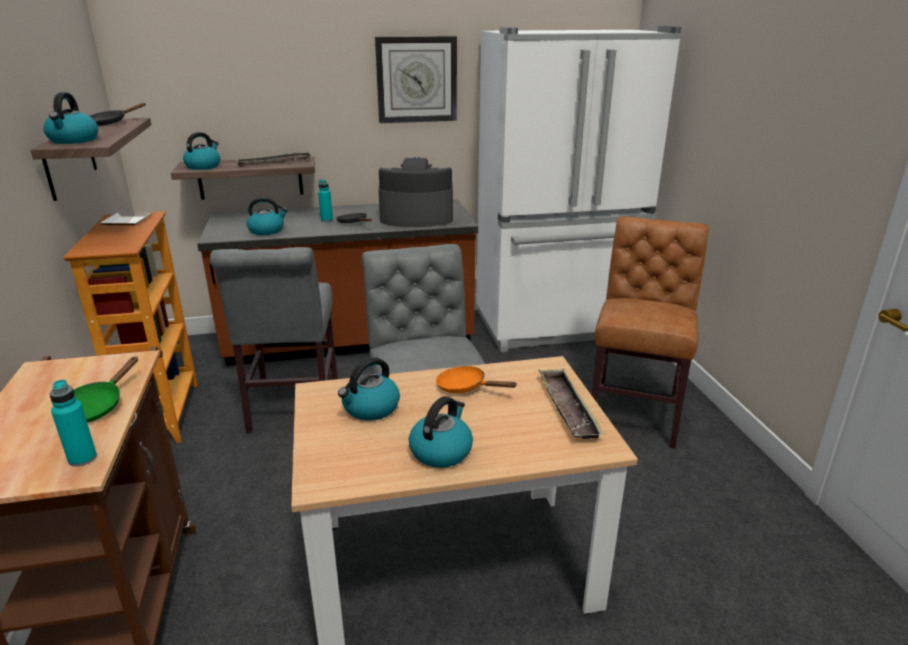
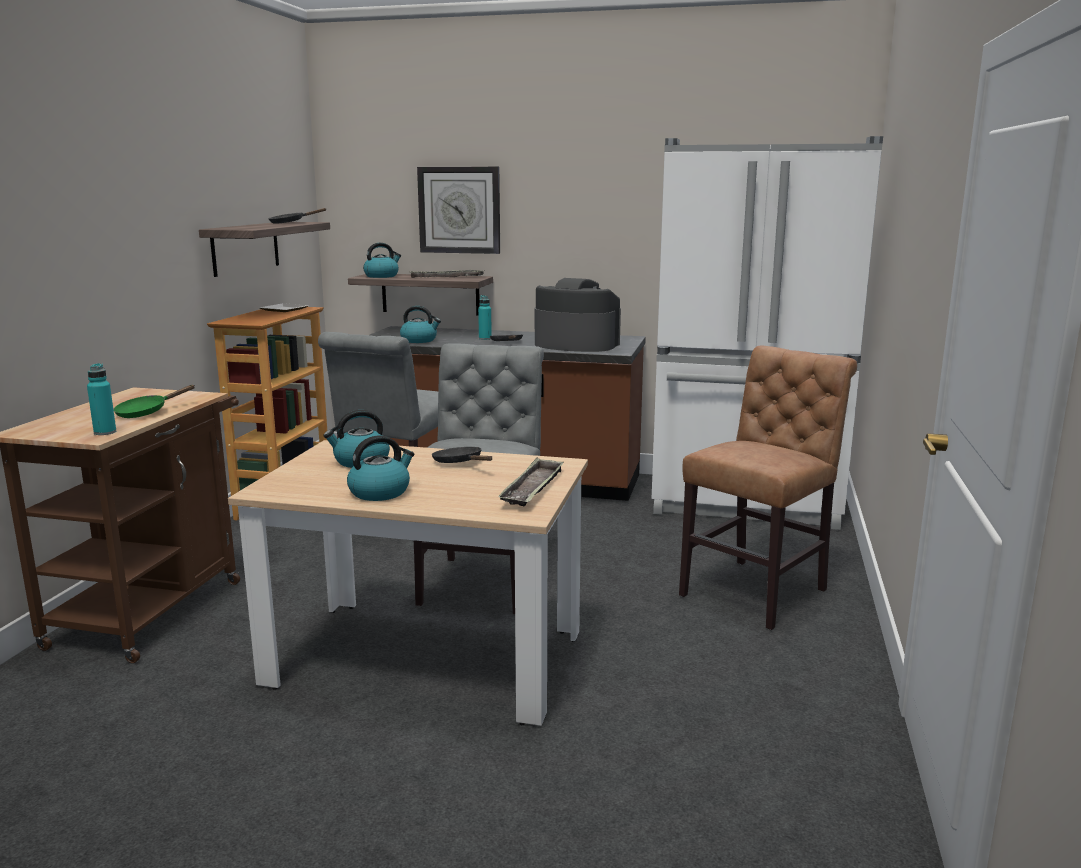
camera: 25 degrees right, 10 degrees down
(74, 140) = (239, 227): kettle -> none
(416, 80) = (604, 200): wall clock -> wall clock (459, 210)
(466, 387) = (460, 463): orange frying pan -> black frying pan

